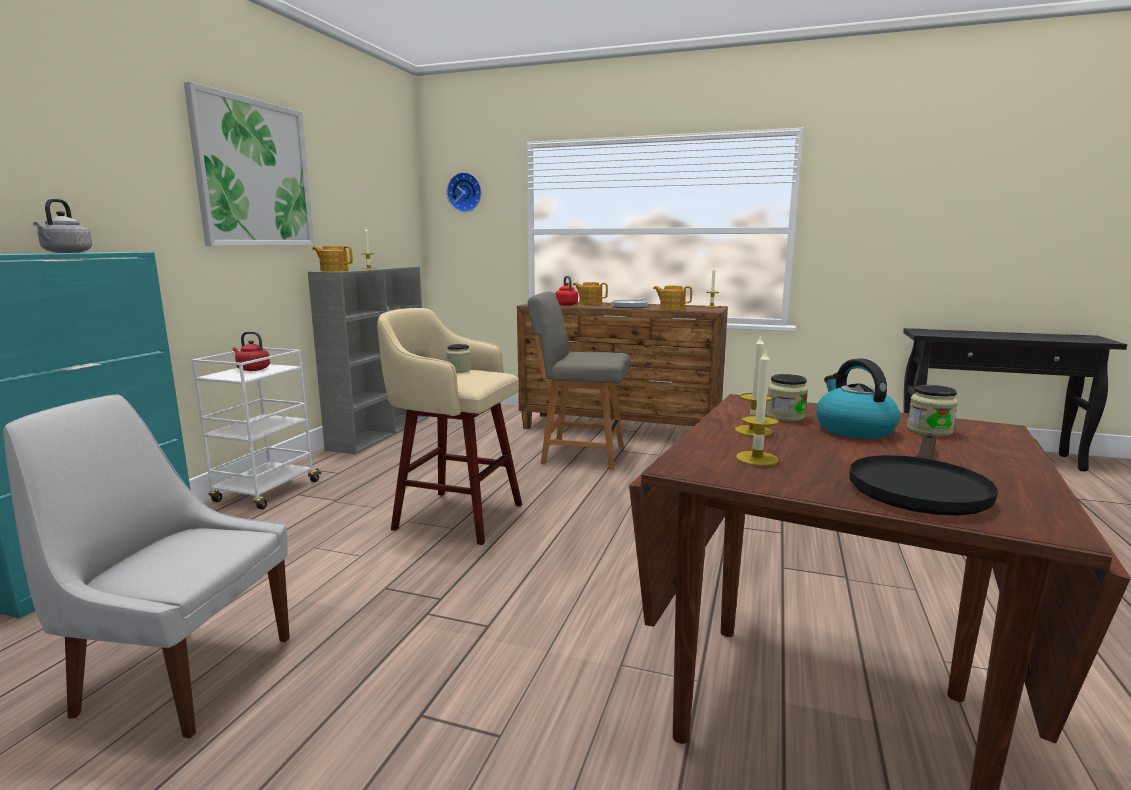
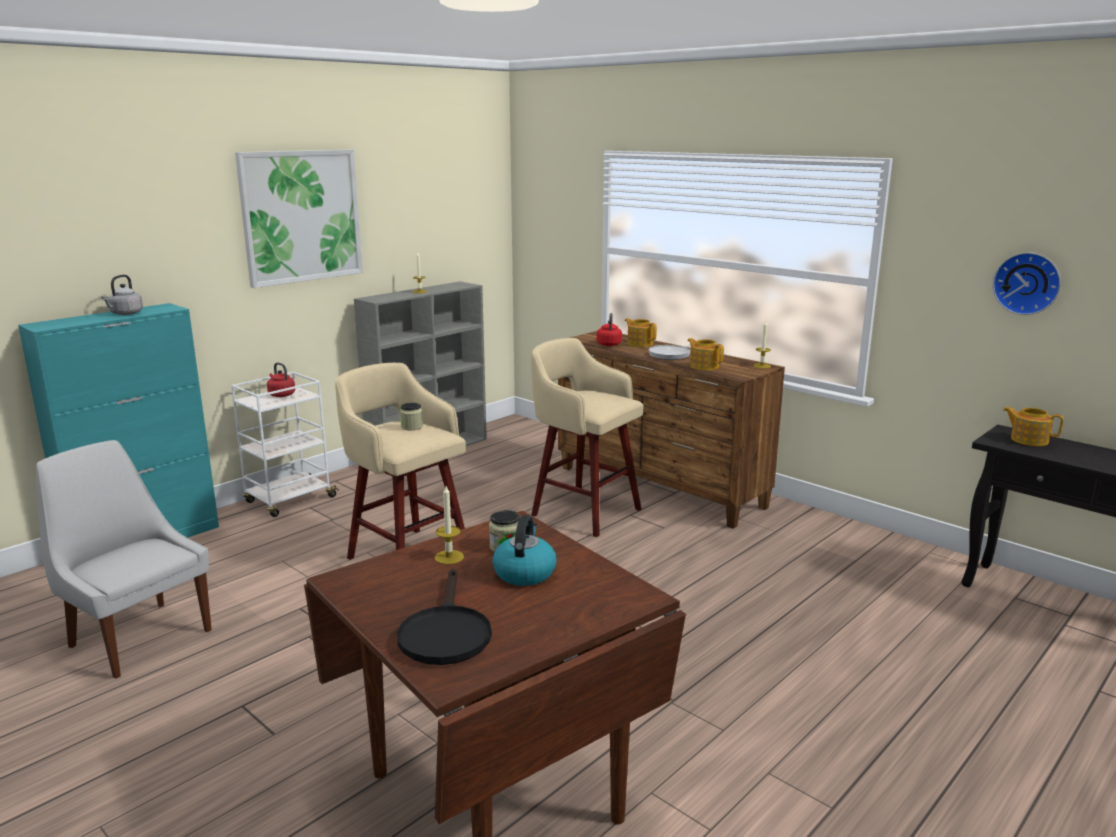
camera: 25 degrees right, 5 degrees up
(334, 270) = (377, 298): teapot -> teapot (1028, 440)
(465, 192) = (548, 200): wall clock -> wall clock (1027, 283)
(579, 454) = (583, 511): grey chair -> beige stool
(757, 458) = (396, 584): candle -> none
(918, 486) = (445, 632): black frying pan -> black frying pan turned 60 degrees counterclockwise
(929, 430) = (581, 587): jar -> none

